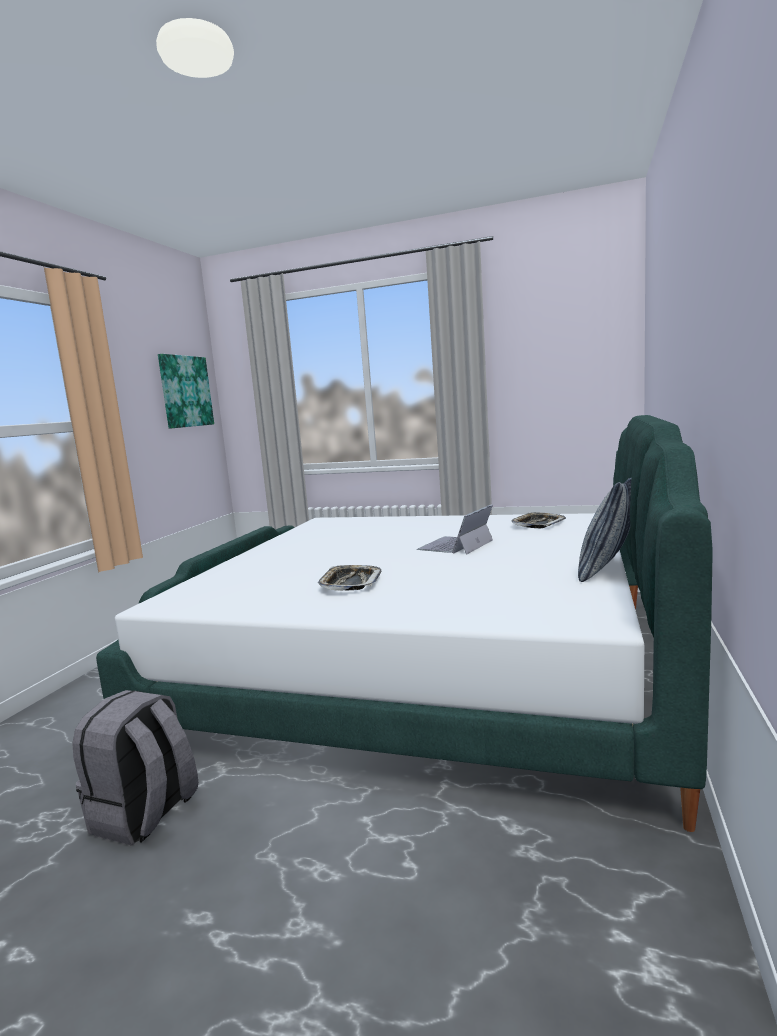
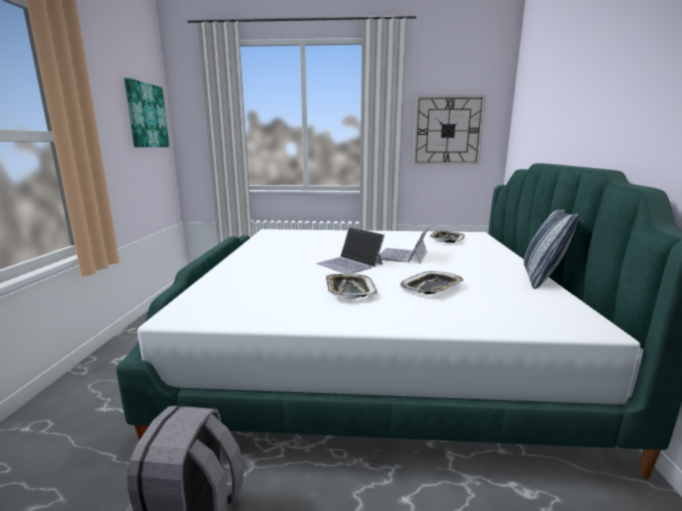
camera: 15 degrees left, 5 degrees up
(380, 555) = (350, 264): none -> laptop
(450, 580) = (432, 287): none -> tray
(553, 377) = (447, 131): none -> wall clock

